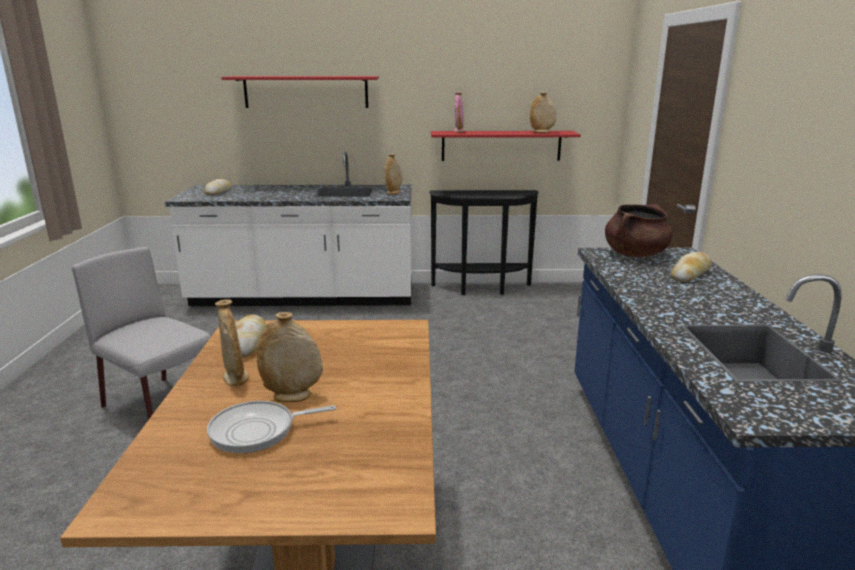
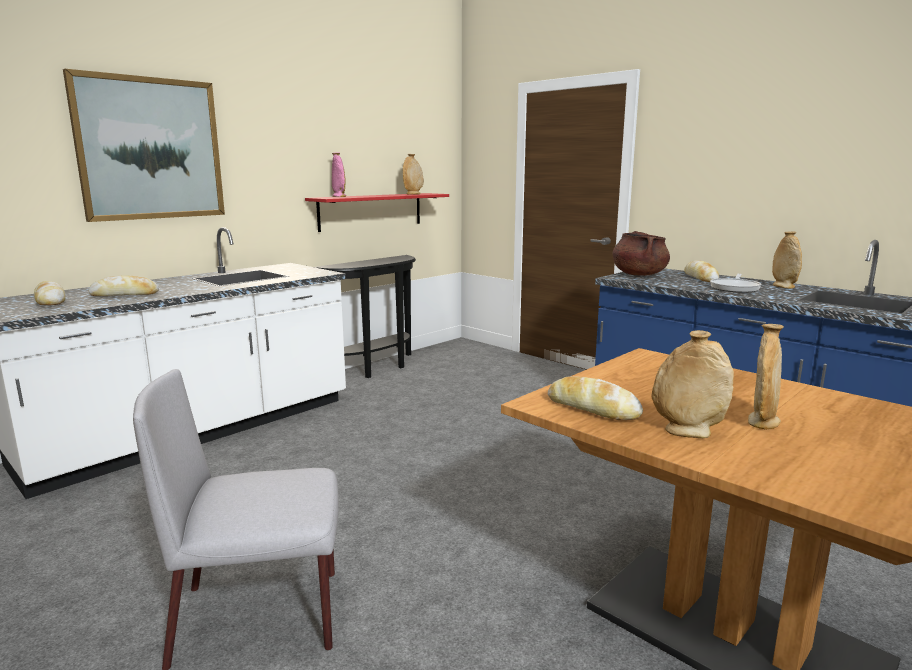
camera: 45 degrees left, 5 degrees down
(256, 194) = (125, 294): none -> bread
(258, 431) = (835, 450): frying pan -> frying pan (735, 288)
(306, 92) = (150, 149): red shelf -> picture
(393, 193) = (302, 270): beige vase -> beige vase (783, 286)

